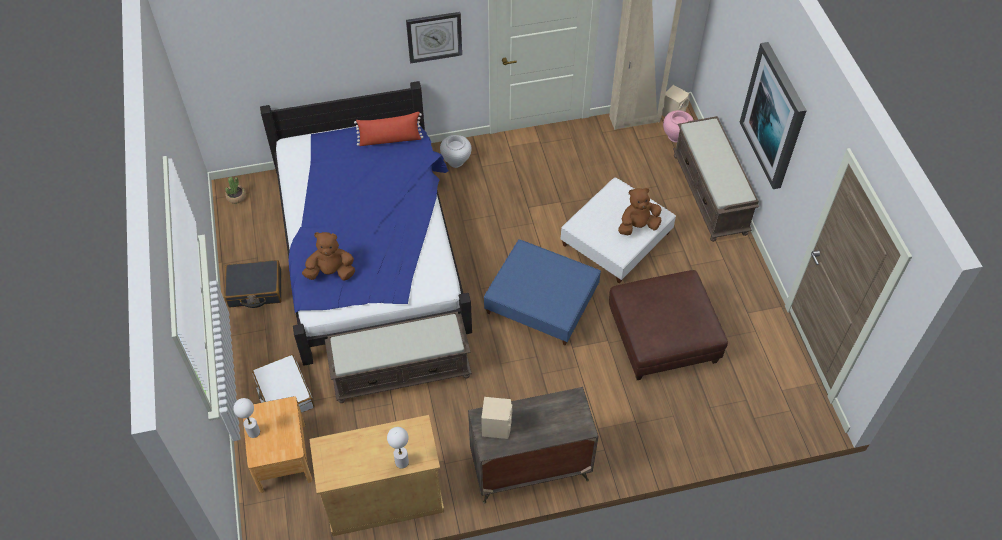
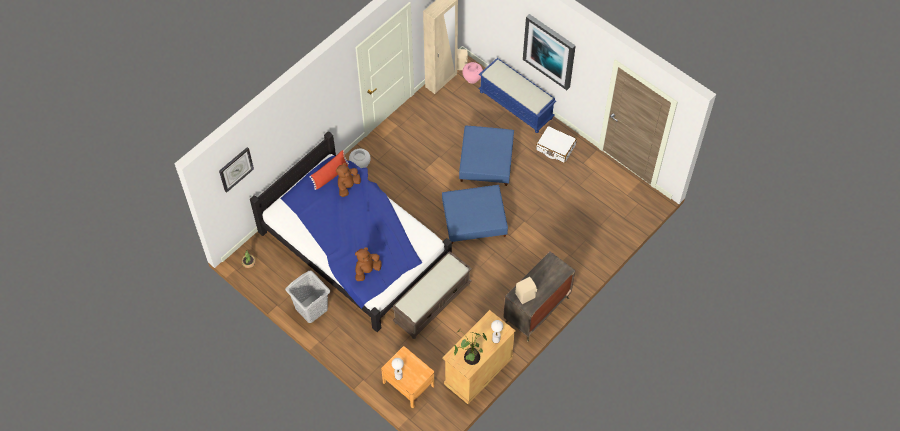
camera: 35 degrees left, 5 degrees up
(255, 289) = (311, 308): black suitcase -> grey laundry basket
(284, 394) = (380, 353): white suitcase -> white suitcase (555, 147)
(346, 464) = (470, 357): none -> potted plant
(434, 36) = (333, 101): wall clock -> wall clock (236, 169)
(615, 239) = (486, 161): white ottoman -> blue ottoman
(638, 226) = (499, 148): brown plush toy -> brown plush toy (348, 186)
(662, 337) = (550, 202): brown ottoman -> none
(710, 194) = (516, 105): brown bench -> blue bench

